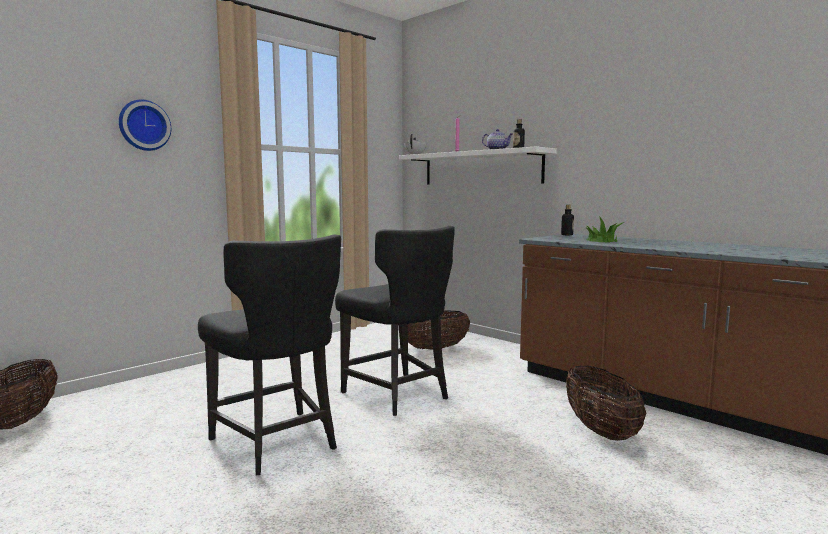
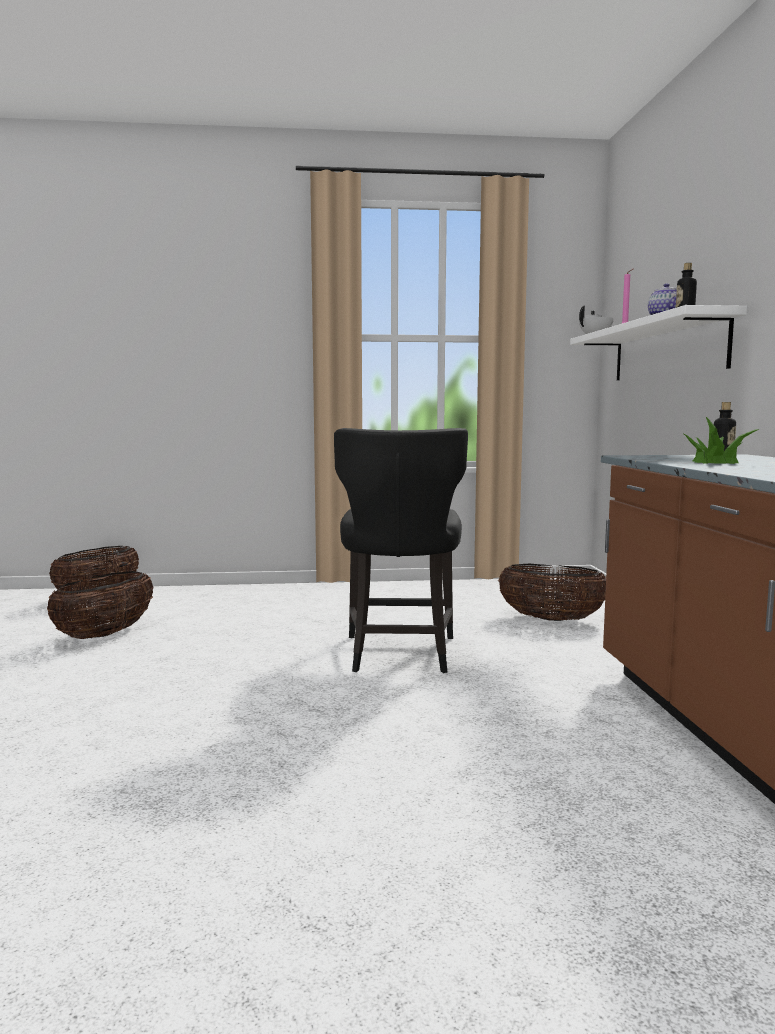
camera: 40 degrees right, 0 degrees up
(144, 125) = (235, 321): wall clock -> none
(276, 443) = (209, 662): black chair -> none
(600, 430) = (568, 768): basket -> basket (105, 634)

